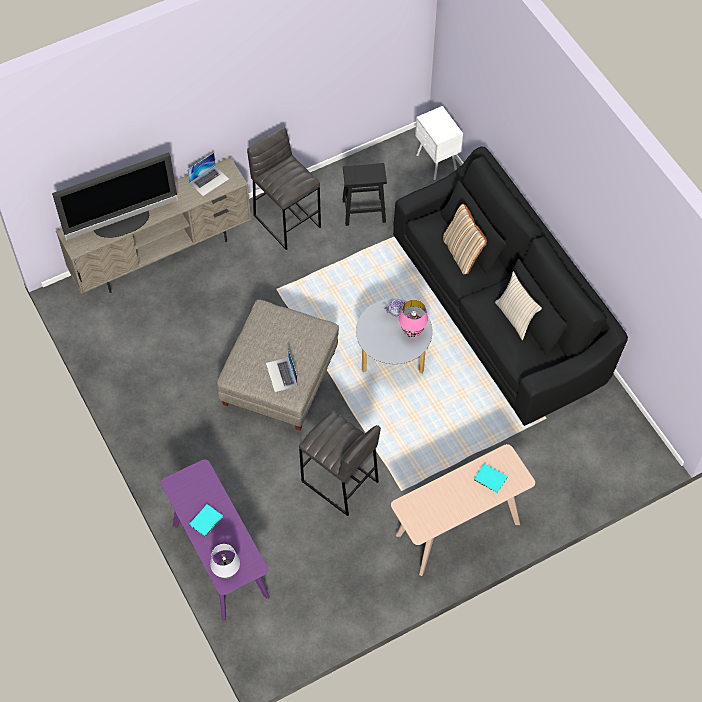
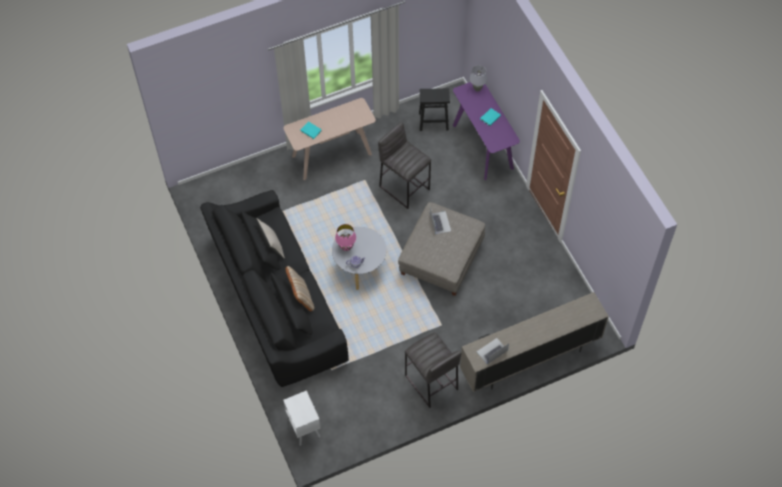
camera: 175 degrees left, 0 degrees up
(122, 223) = (558, 318): television -> none
(365, 211) = (368, 387): black stool -> black stool (433, 121)

